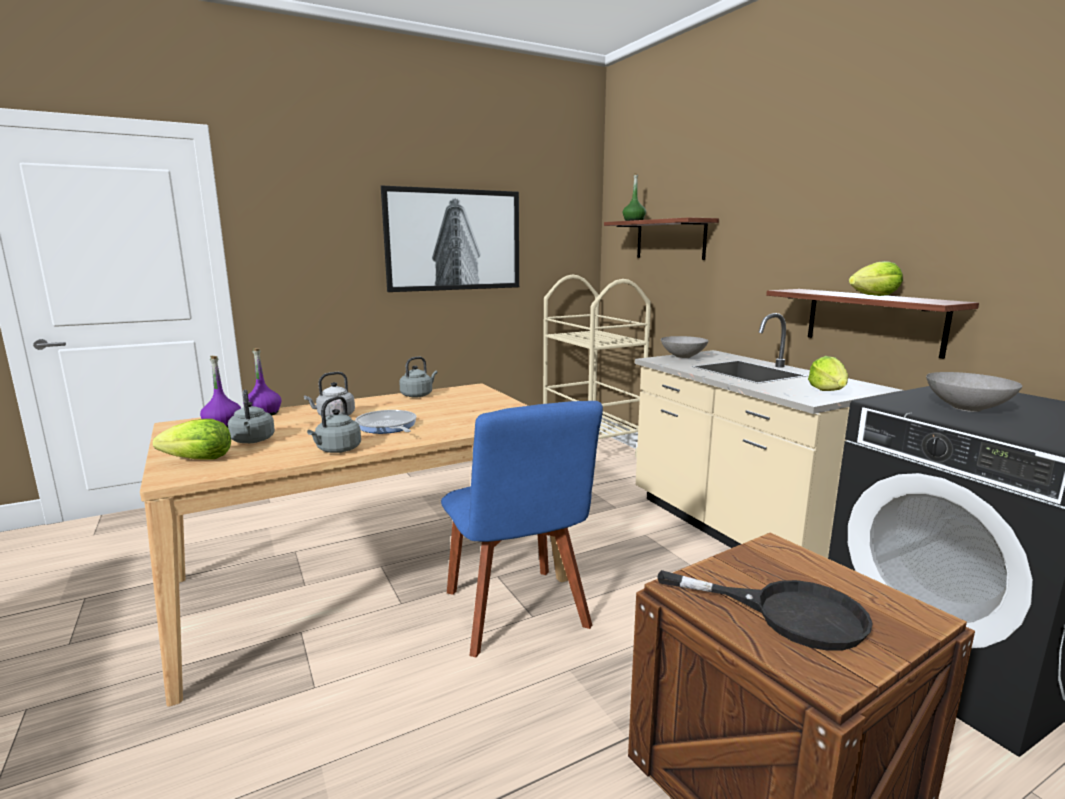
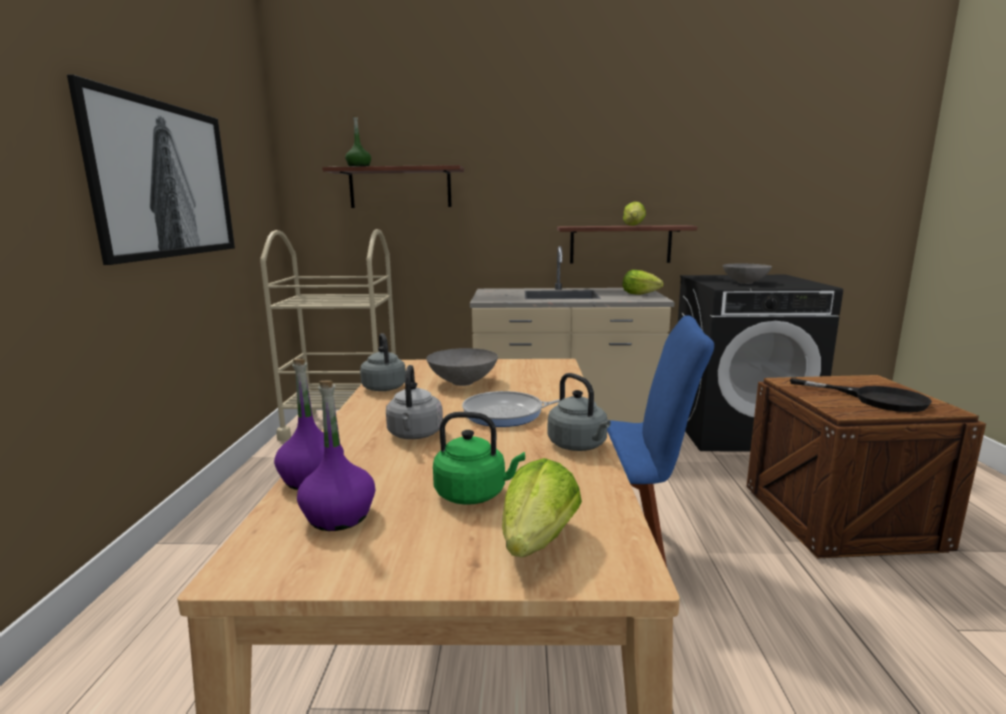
camera: 60 degrees left, 0 degrees up
(253, 441) = (474, 494): grey kettle -> green kettle
(682, 356) = (488, 295): grey bowl -> grey bowl (461, 382)
(787, 613) = (875, 399): black frying pan -> black frying pan turned 75 degrees clockwise

